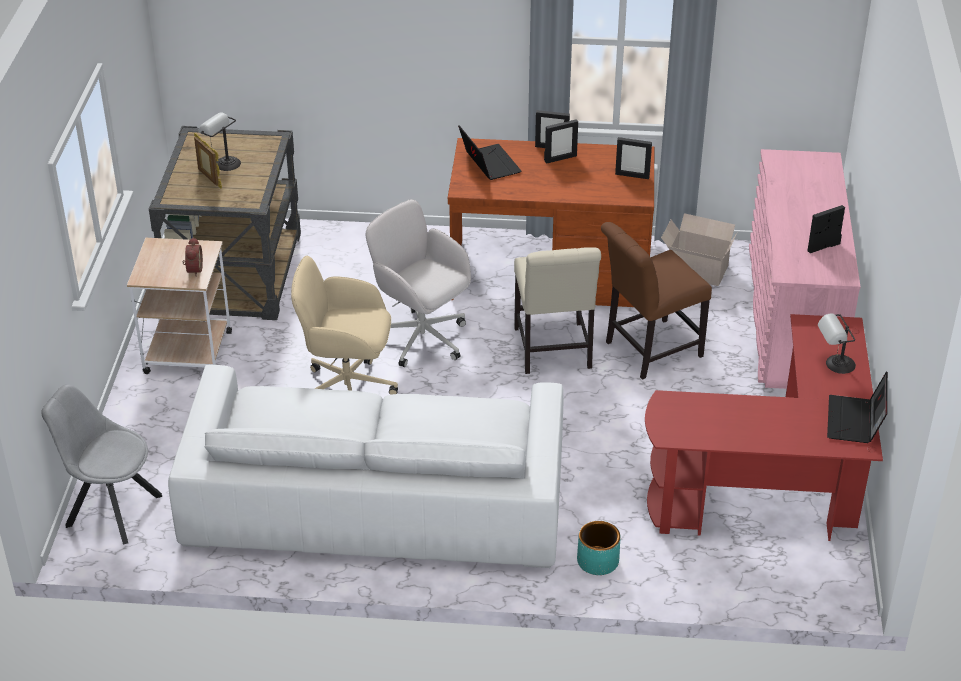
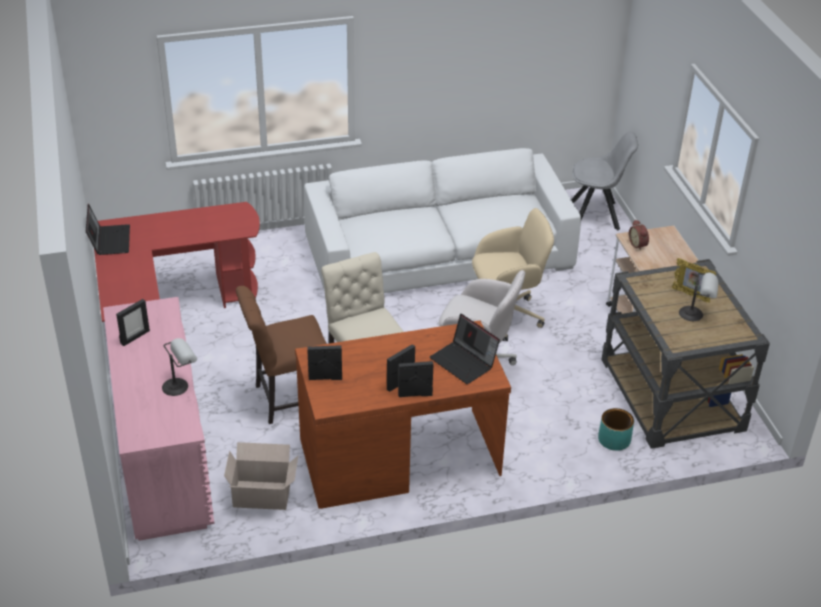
camera: 160 degrees right, 0 degrees up
(597, 561) = (279, 246): turquoise planter -> turquoise planter (614, 439)
(648, 351) = (287, 399): brown chair -> brown chair turned 150 degrees counterclockwise
(834, 365) = (124, 277): table lamp -> table lamp (180, 384)

